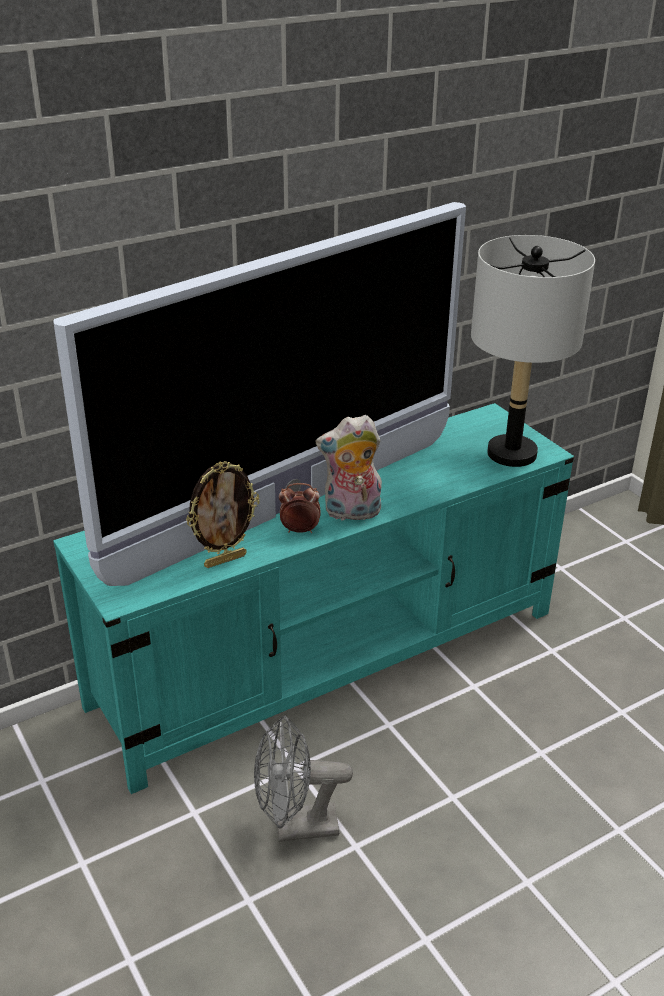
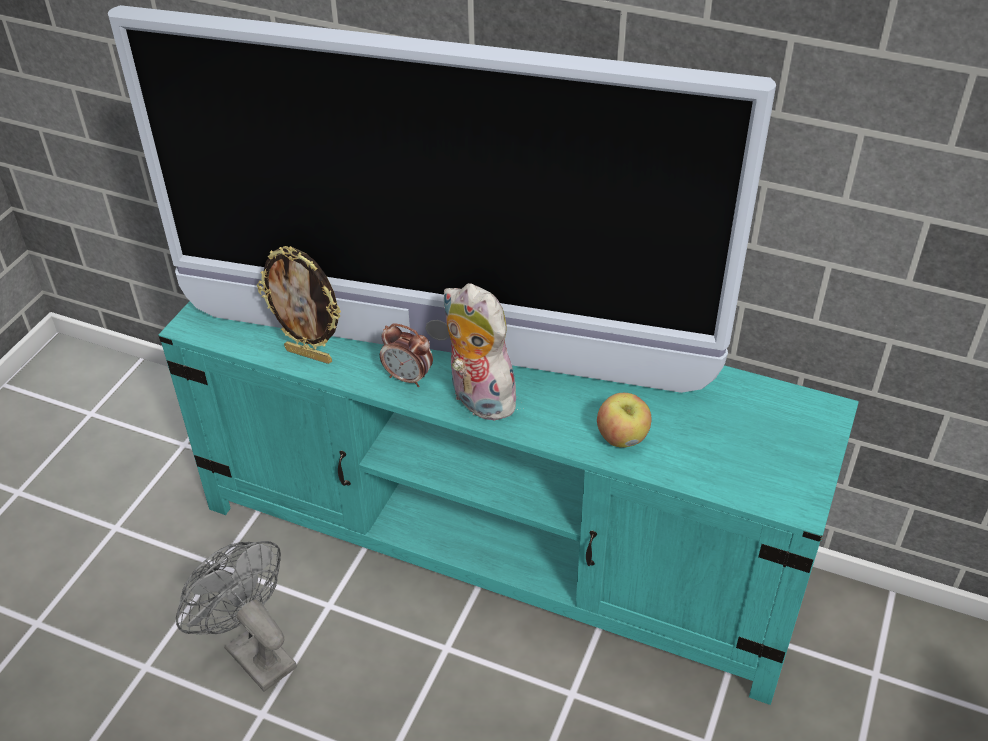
camera: 55 degrees right, 10 degrees up
(299, 530) = (408, 378): alarm clock -> alarm clock turned 150 degrees clockwise
(442, 480) = (622, 438): none -> apple
(512, 453) = (753, 472): grey table lamp -> none

